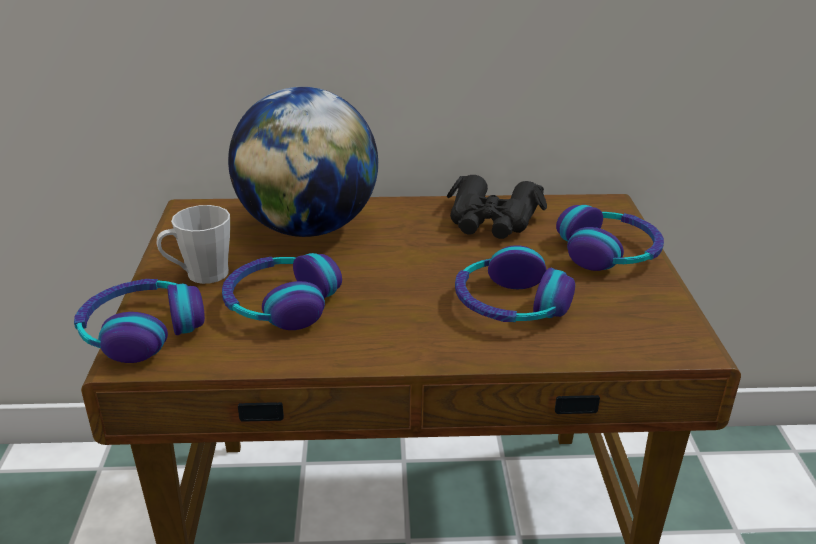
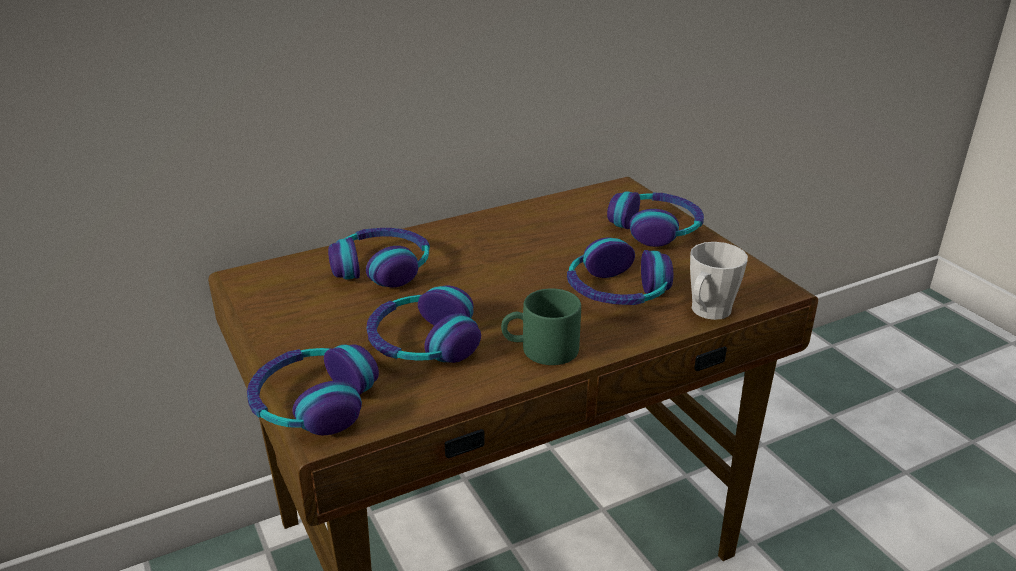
camera: 25 degrees left, 0 degrees up
(200, 275) = (318, 337): grey mug -> grey mug (707, 312)
(308, 228) = (382, 268): globe -> headphones
(380, 342) = (540, 350): none -> green mug
(492, 220) = (541, 223): black binoculars -> none

